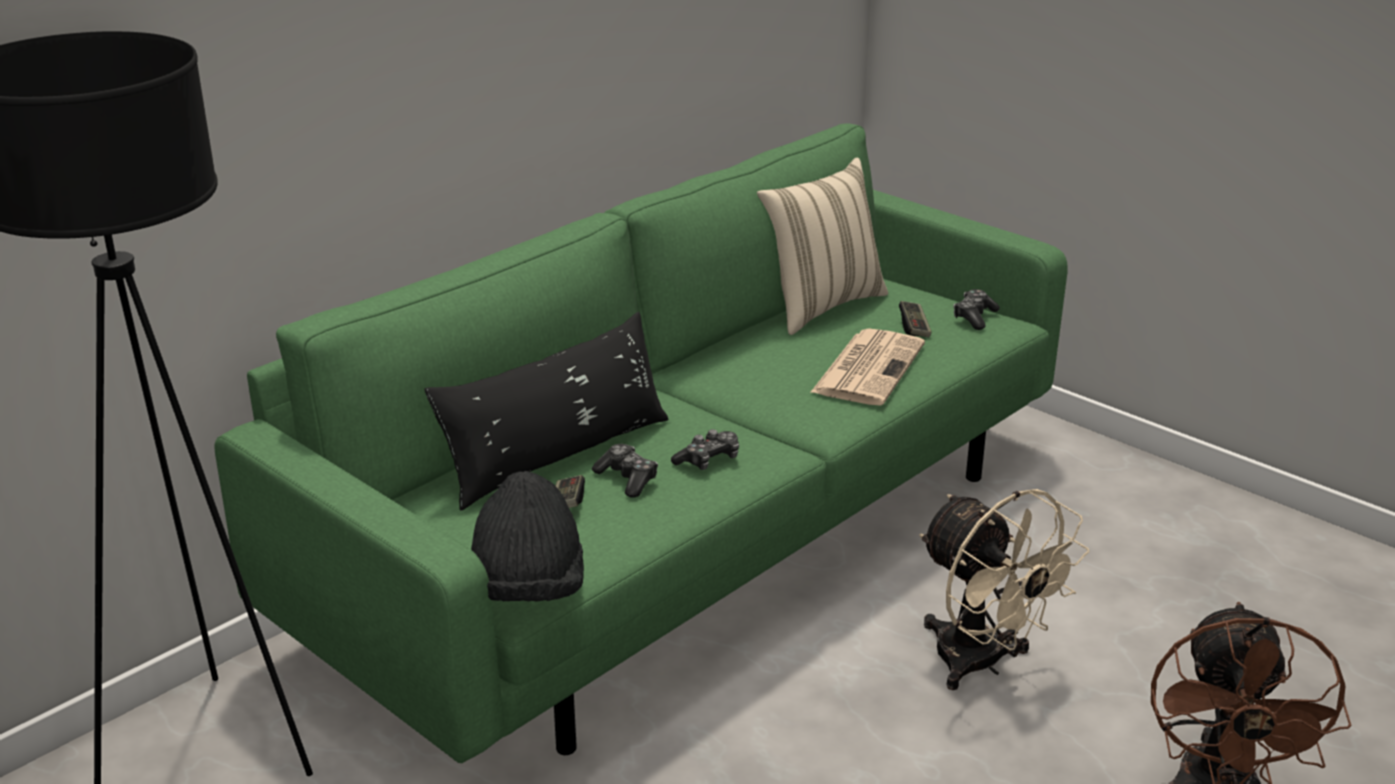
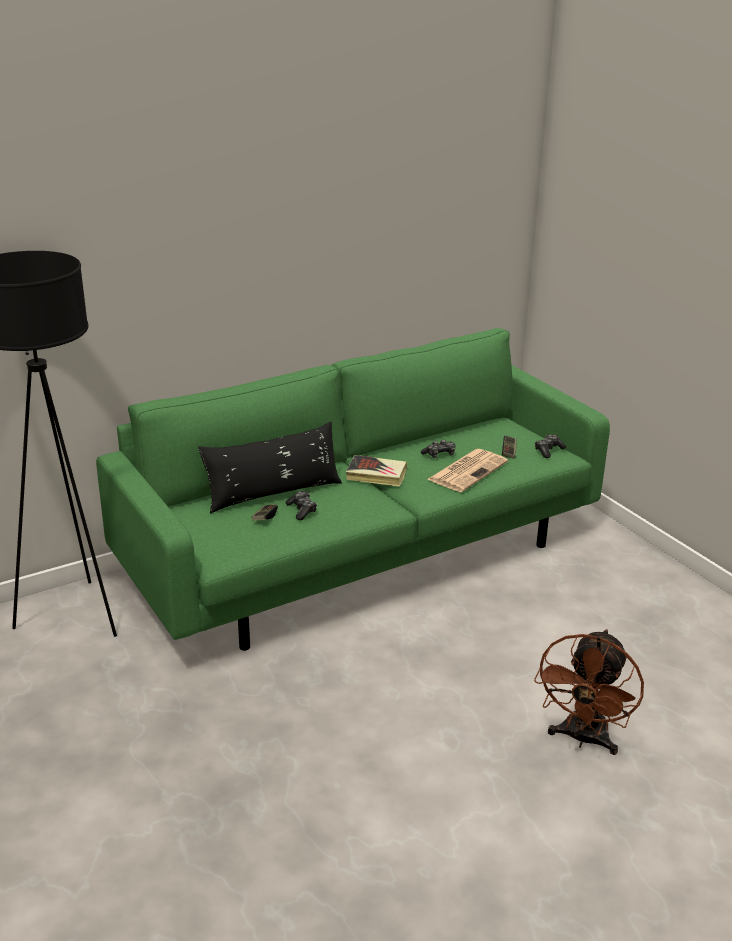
camera: 15 degrees right, 0 degrees up
(527, 591) = (221, 558): black hat -> none
(708, 460) = (350, 507): game controller -> game controller (439, 454)
(720, 397) = (376, 475): none -> book
(820, 306) = (463, 432): beige pillow -> none
(982, 664) = (489, 646): beige fan -> none

